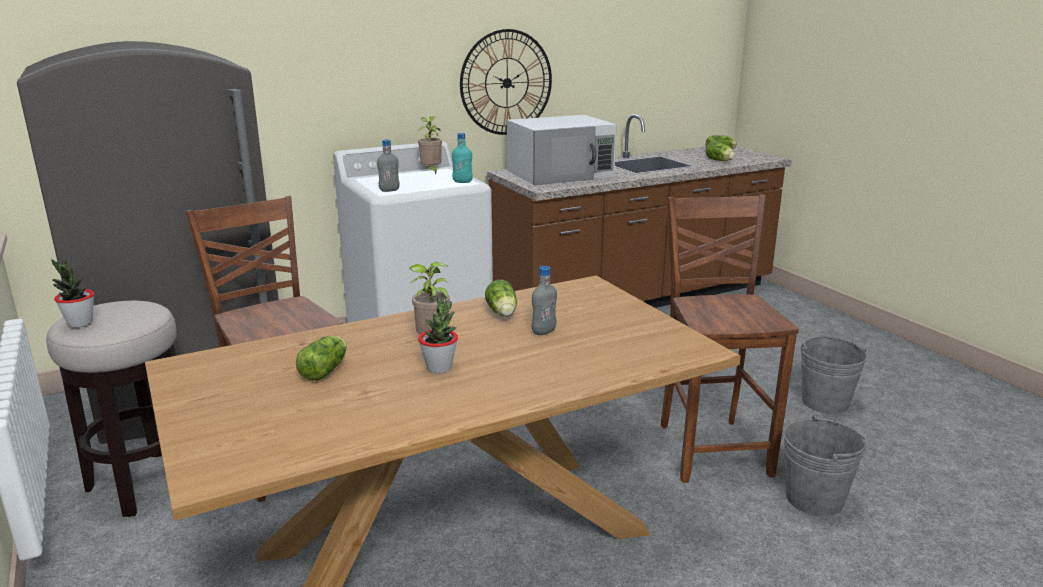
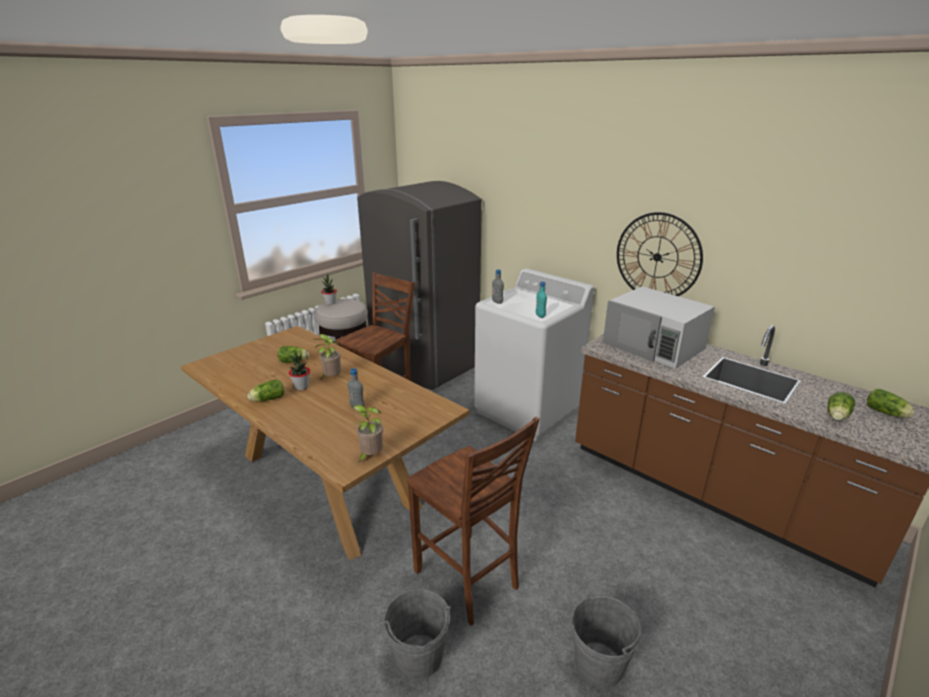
camera: 70 degrees right, 5 degrees up
(431, 171) = (557, 302): potted plant -> potted plant (370, 456)
(502, 313) = (381, 389): lettuce -> lettuce (267, 399)
(712, 448) = (468, 580): brown chair -> brown chair turned 75 degrees clockwise

